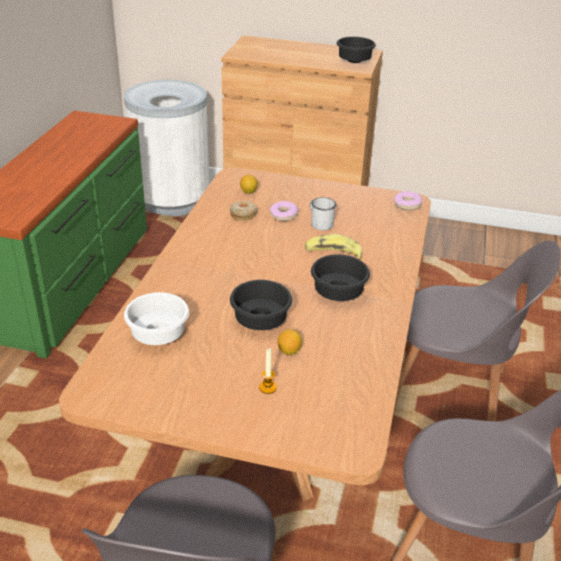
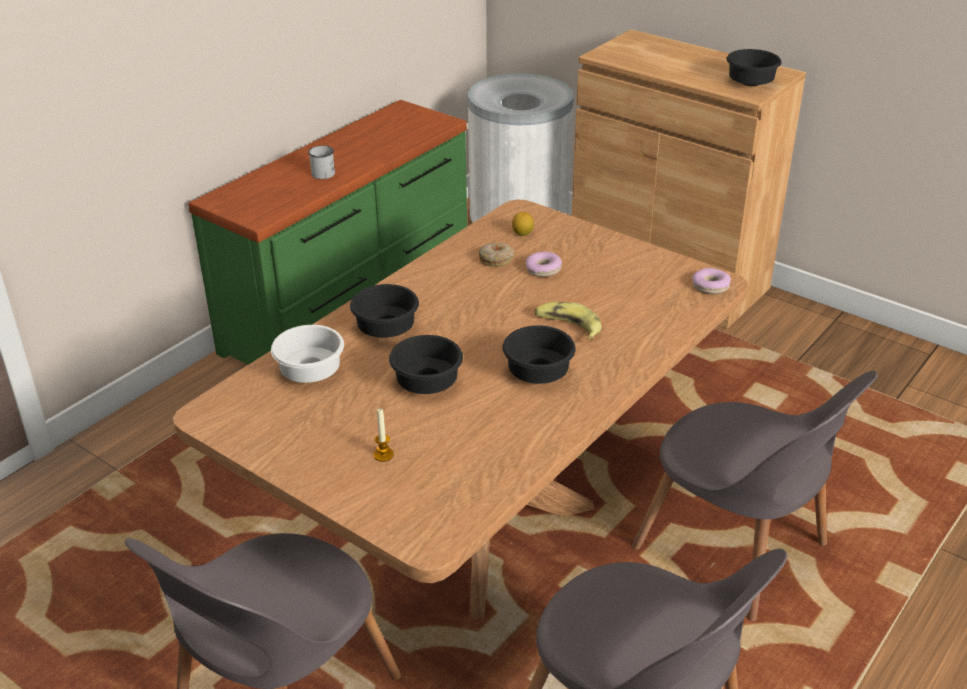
camera: 25 degrees right, 0 degrees up
(195, 286) = (384, 330): none -> black bowl
(289, 351) = (434, 423): lemon -> none
(319, 223) = (580, 287): white mug -> white mug (322, 172)

